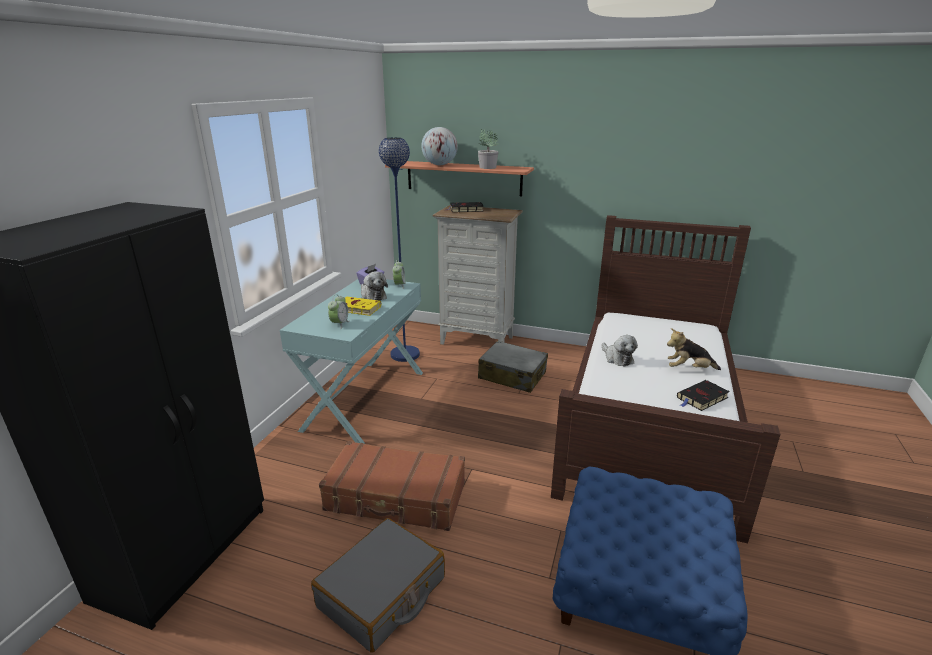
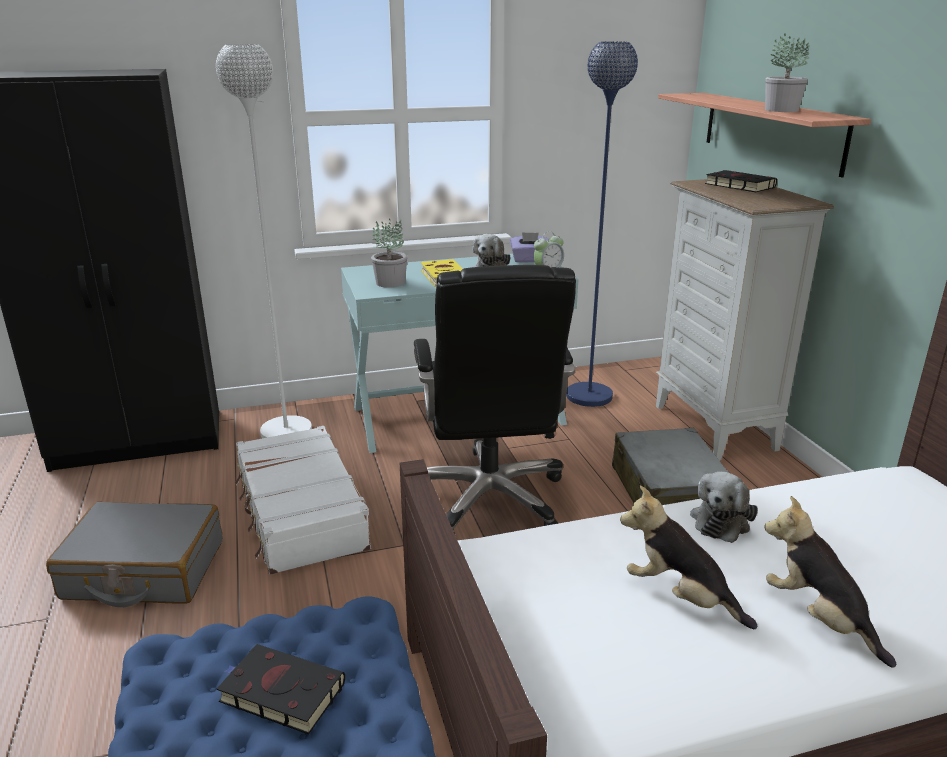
camera: 55 degrees right, 0 degrees up
(287, 470) = (287, 432): none -> white floor lamp
(339, 324) = (390, 282): alarm clock -> potted plant
(396, 497) = (300, 513): brown suitcase -> white suitcase
(439, 165) = (726, 101): globe -> none
(460, 424) = (489, 498): none -> black office chair
(660, 388) = (680, 597): none -> plush toy
(701, 398) = (711, 662): black book -> black book (279, 692)

